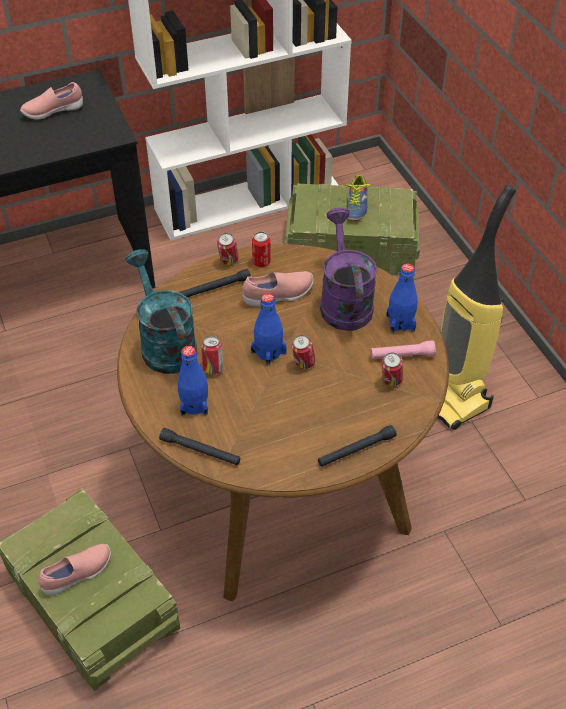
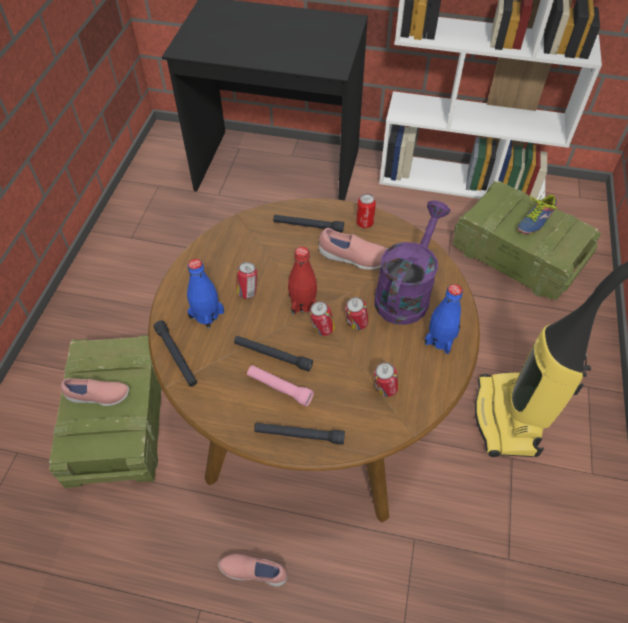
camera: 35 degrees right, 5 degrees up
(53, 111) = (305, 34): pink shoe -> pink shoe (254, 571)
(164, 343) = (230, 251): turquoise watering can -> none
(228, 261) = (338, 209): can -> can (356, 324)
(268, 352) = (303, 303): blue bottle -> red bottle
(281, 405) = (272, 355): none -> black flashlight
(402, 356) = (415, 371): pink flashlight -> pink flashlight (279, 388)

